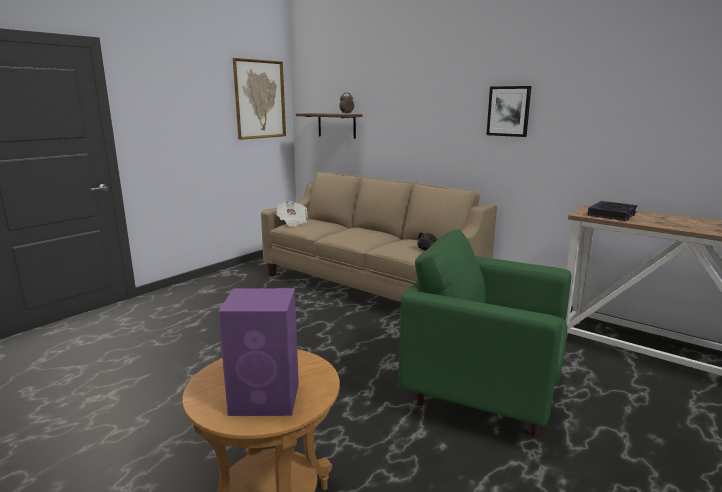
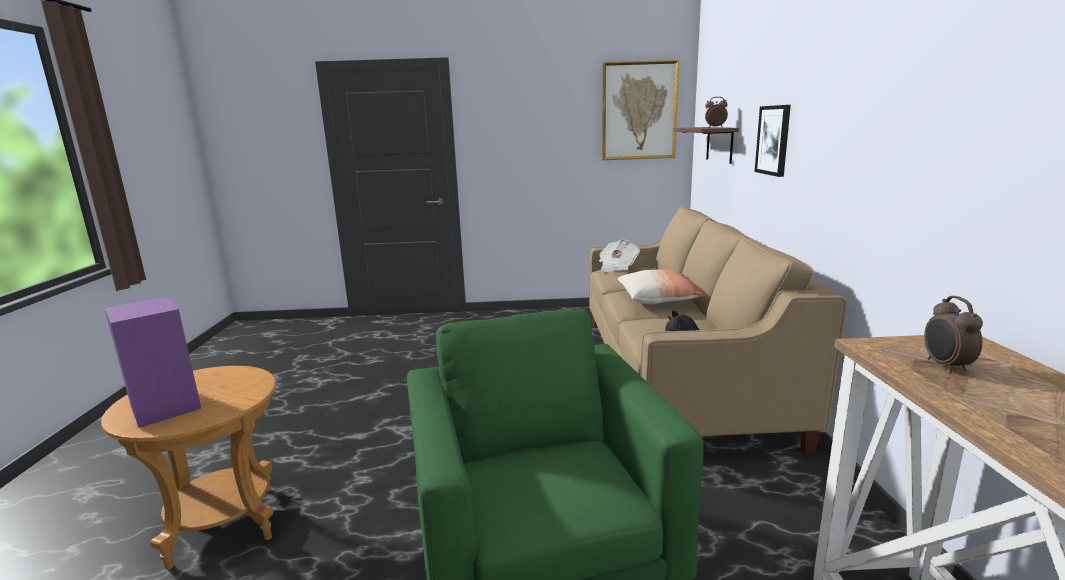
camera: 50 degrees right, 0 degrees up
(365, 234) = (659, 299): none -> pillow
(508, 111) = (884, 118): picture -> picture (773, 140)
(612, 214) = (945, 366): book -> alarm clock

